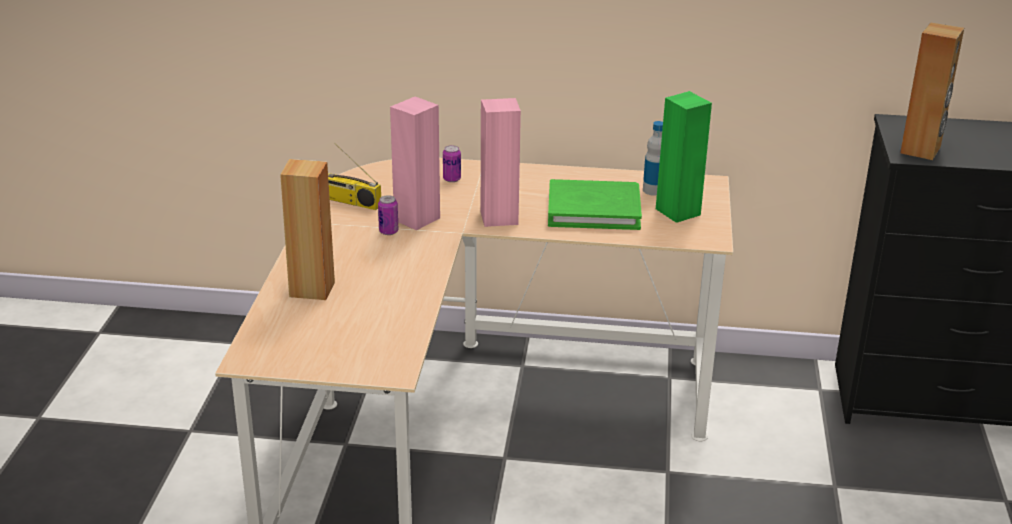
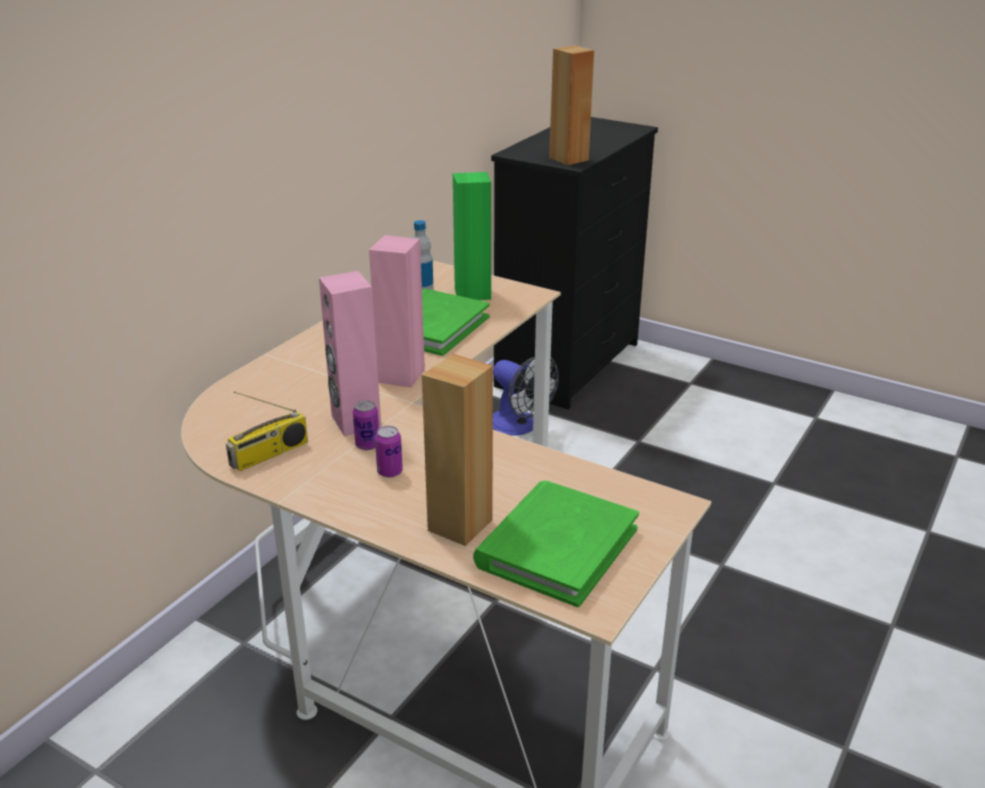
camera: 65 degrees left, 0 degrees up
(308, 331) = (556, 547): none -> green book
(452, 179) = (286, 381): can -> can (390, 472)
(779, 400) = (519, 426): none -> fan

